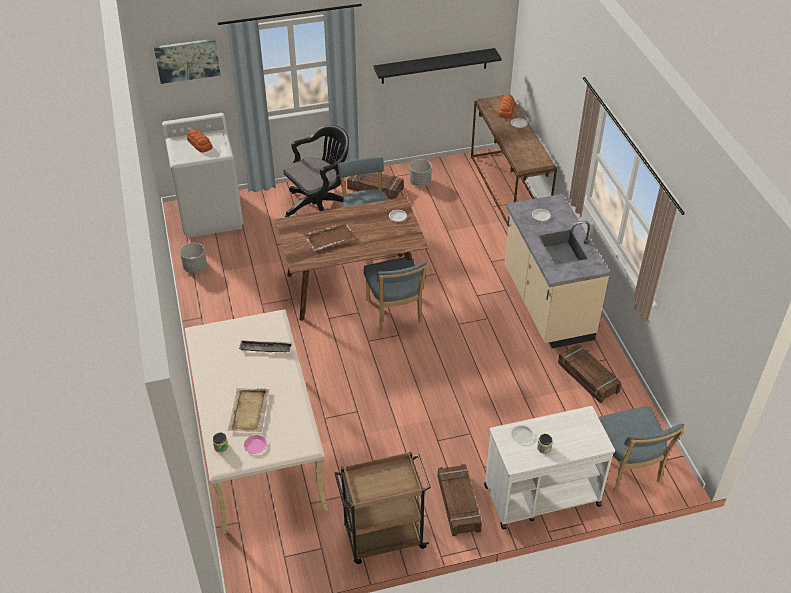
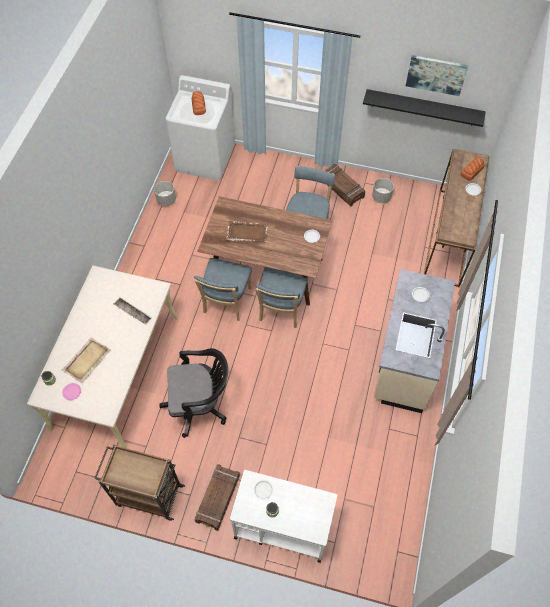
camera: 30 degrees right, 15 degrees up
(187, 60) = (205, 33): picture -> picture (436, 74)
(320, 205) = (289, 185): black office chair -> black office chair (200, 404)
(587, 378) = (390, 444): crate -> none
(627, 469) = (363, 542): blue chair -> blue chair (226, 302)

